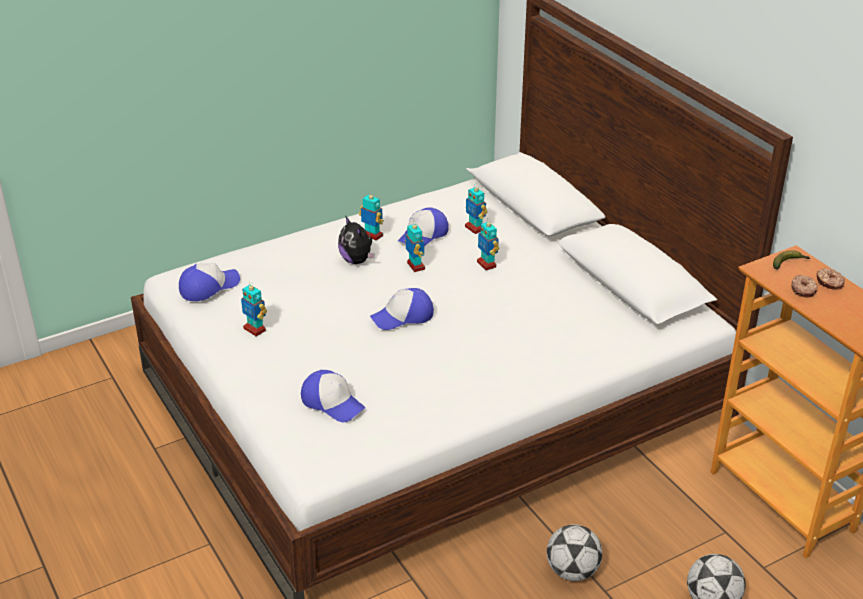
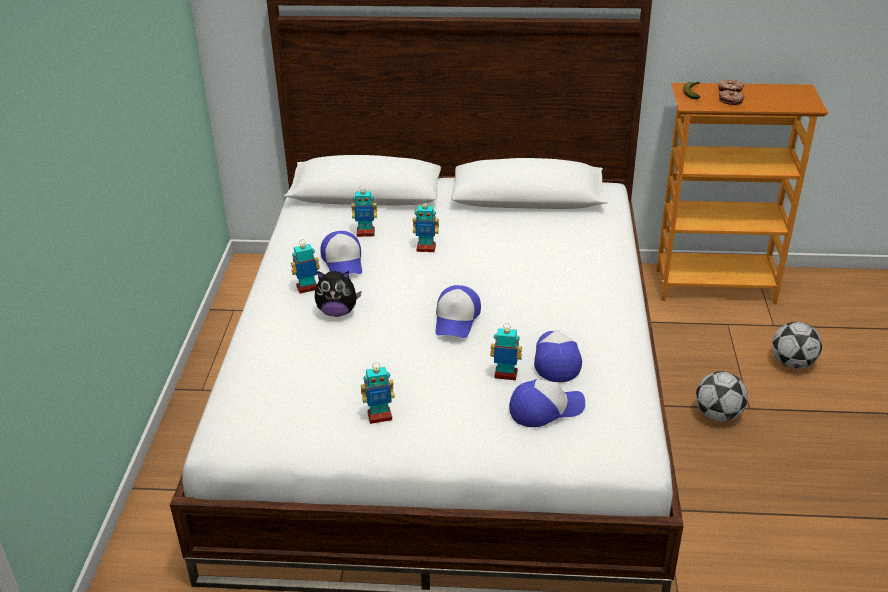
camera: 55 degrees left, 0 degrees up
(208, 287) = (272, 421): cap -> cap (555, 360)
(415, 266) = (387, 284): toy robot -> toy robot (505, 375)

